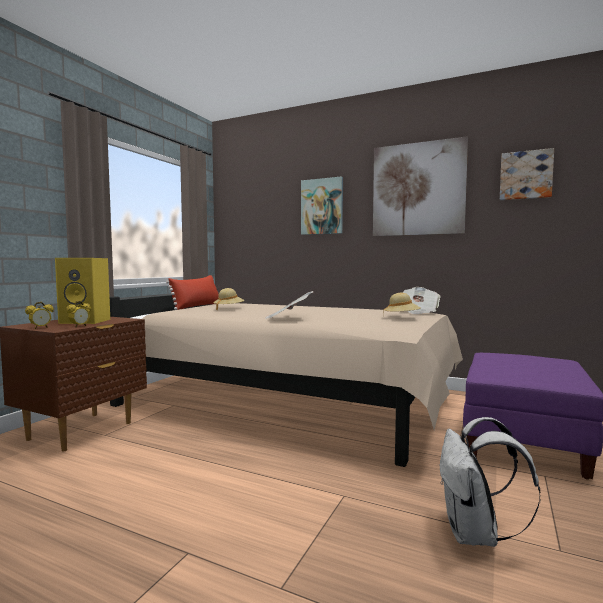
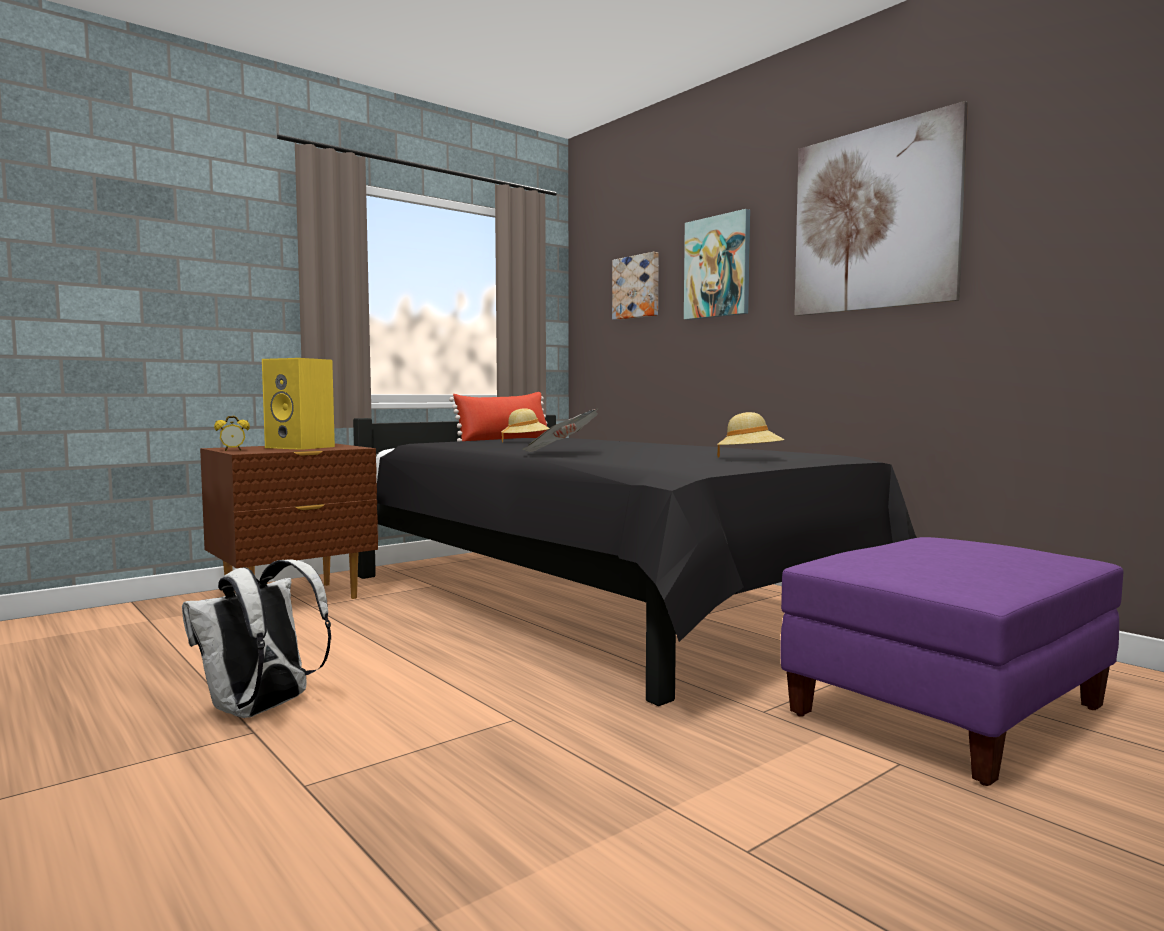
camera: 25 degrees right, 0 degrees up
(79, 326) = (276, 451): alarm clock -> none
(289, 403) = (599, 603): beige bed -> black bed
(418, 312) = (825, 454): newspaper -> none
(475, 535) = (636, 801): white backpack -> white backpack (261, 710)
(525, 175) = (1085, 167): picture -> picture (637, 287)

